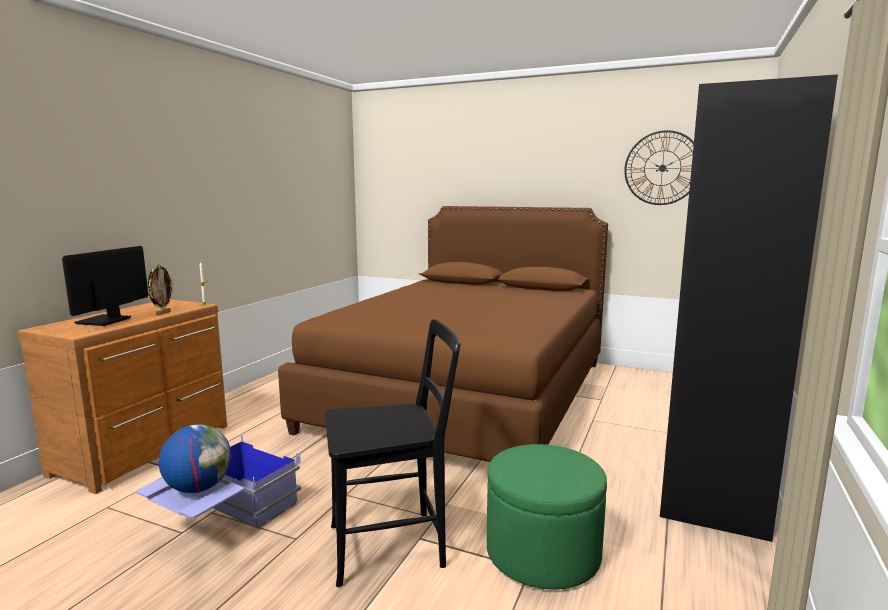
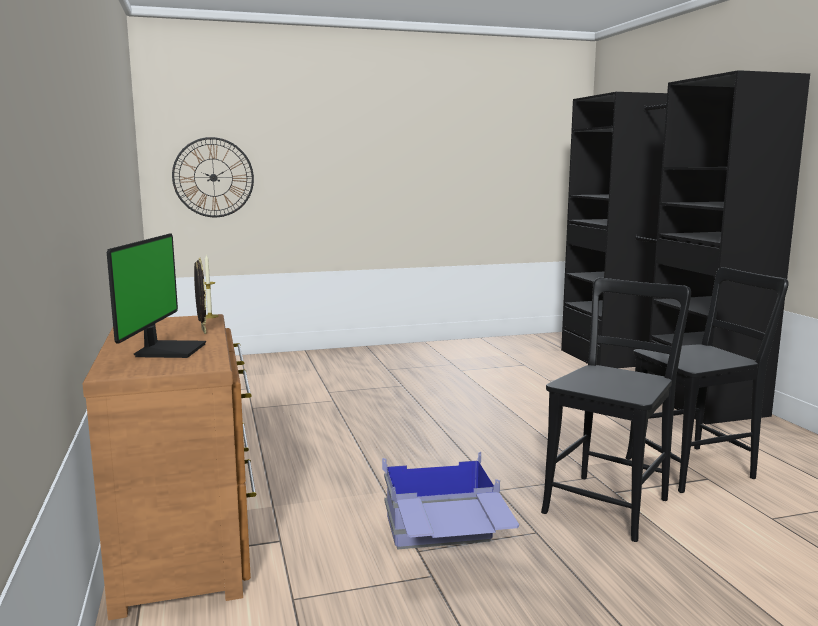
camera: 40 degrees left, 0 degrees up
(105, 321) = (168, 350): monitor -> monitor turned 150 degrees counterclockwise
(198, 488) = (452, 511): globe -> none
(467, 394) = (413, 388): brown bed -> none
(542, 553) = (695, 467): green ottoman -> black chair
(662, 168) = (513, 136): wall clock -> wall clock (213, 177)

